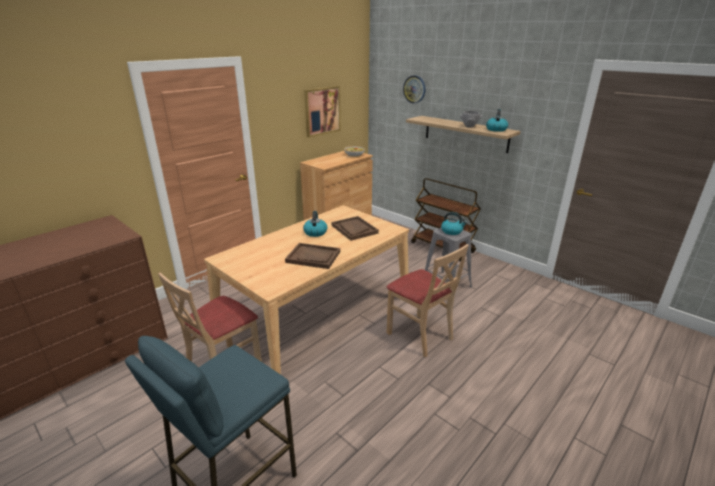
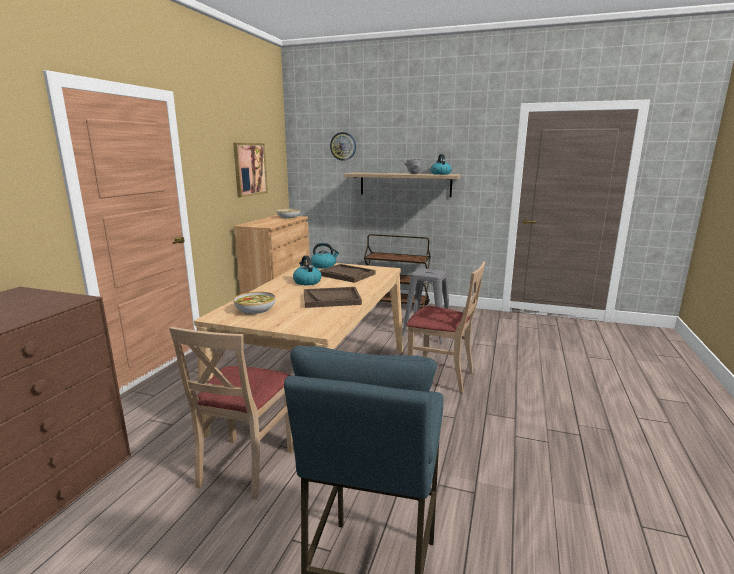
camera: 25 degrees left, 10 degrees down
(250, 256) = (255, 309): none -> bowl
(452, 231) = (429, 272): kettle -> kettle (324, 266)

